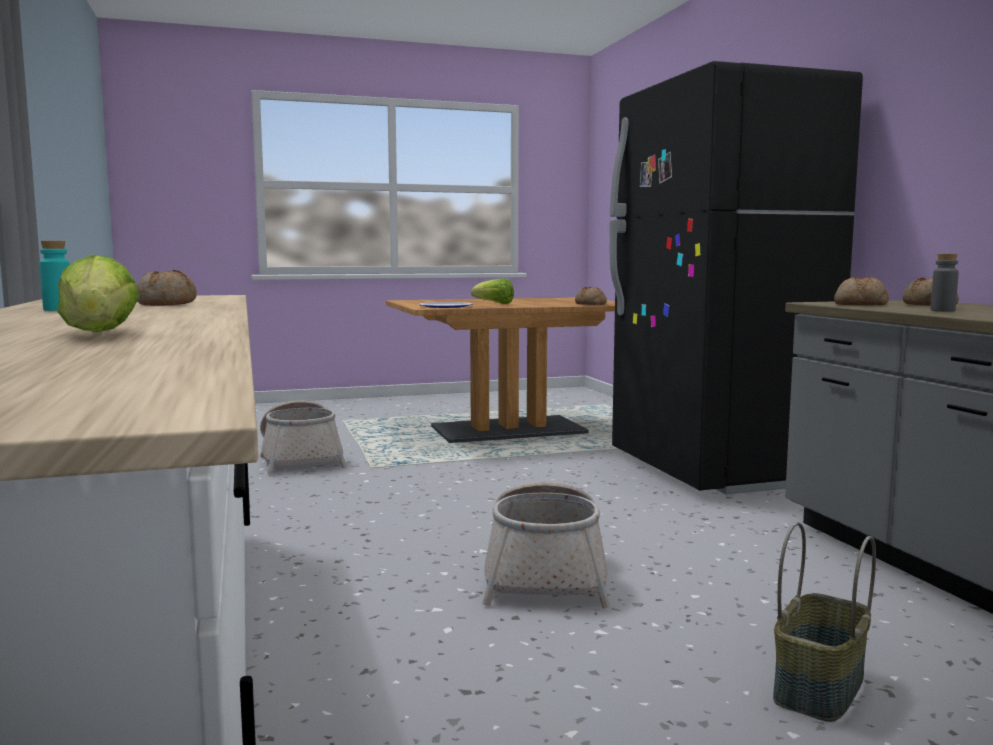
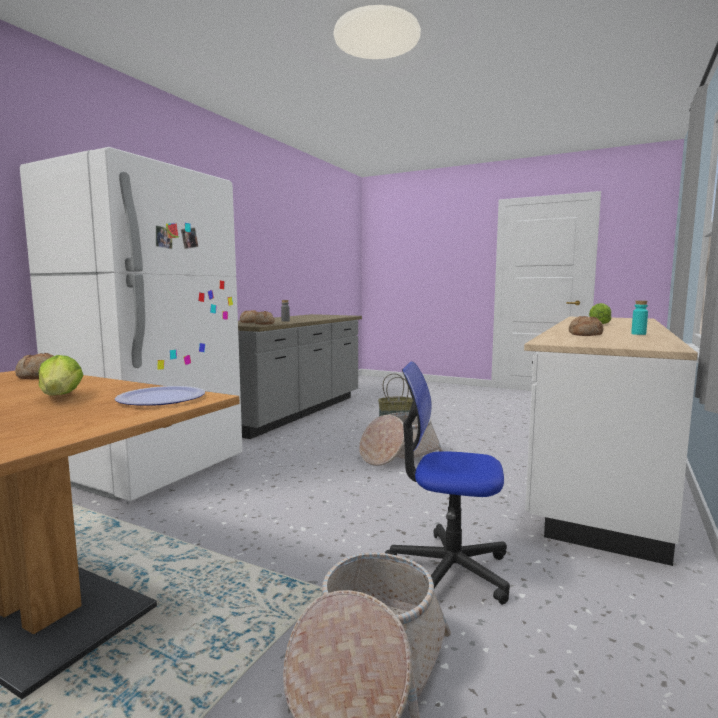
camera: 135 degrees left, 0 degrees up
(297, 494) = (448, 570): none -> office chair
(716, 469) = (154, 471): black fridge -> white fridge

